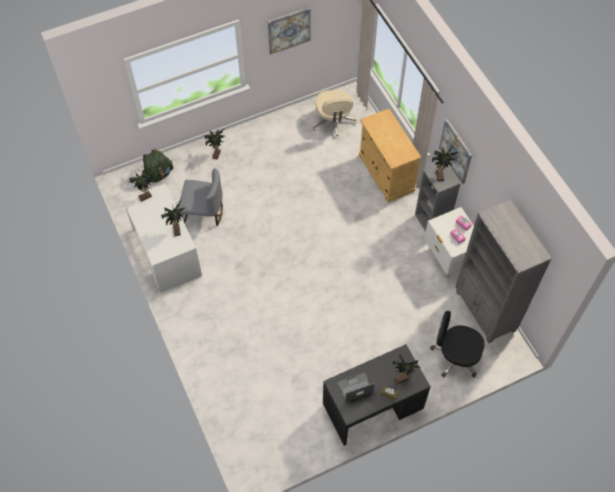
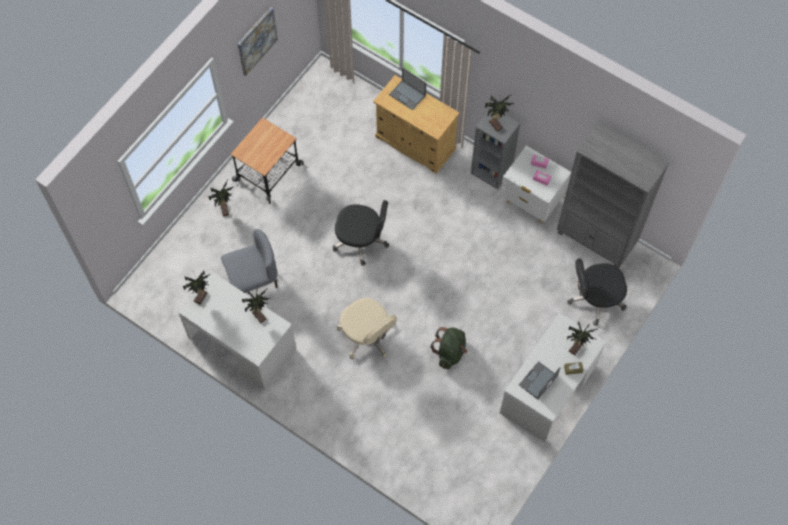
camera: 30 degrees left, 5 degrees up
(158, 175) = (176, 264): green backpack -> green backpack (450, 352)
(264, 143) = (268, 172): none -> cart
(300, 223) = (361, 240): none -> black office chair
(333, 122) = (326, 113): beige office chair -> beige office chair (367, 336)
(373, 406) = (548, 389): black desk -> white desk
(389, 127) = (408, 95): none -> laptop
(456, 151) = (505, 93): picture -> none

